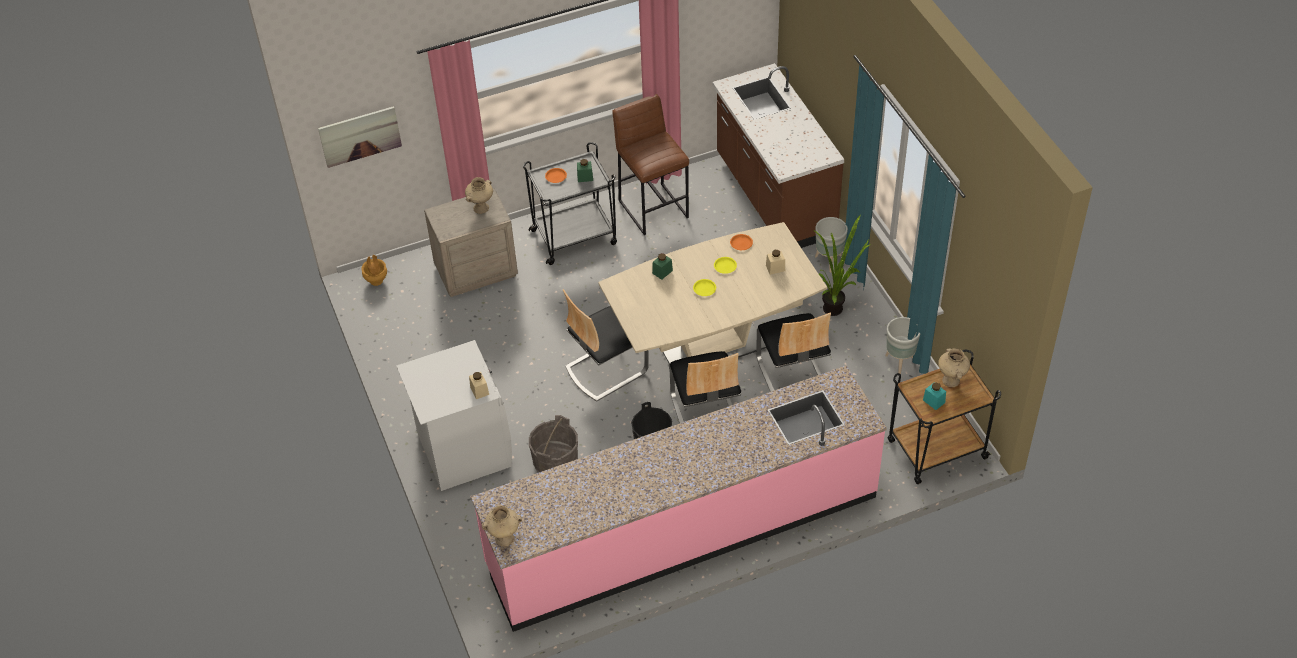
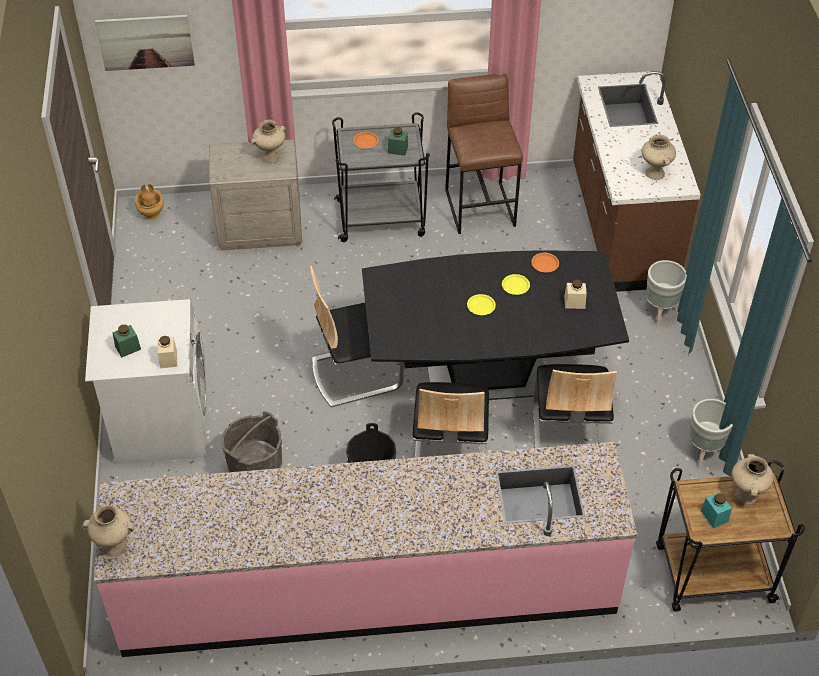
camera: 15 degrees right, 0 degrees up
(662, 272) = (440, 274): green jar -> green jar (128, 348)
(712, 346) = (487, 378): beige dining table -> black dining table
(802, 150) = (654, 173): none -> beige vase
(837, 308) = (650, 369): potted plant -> none

